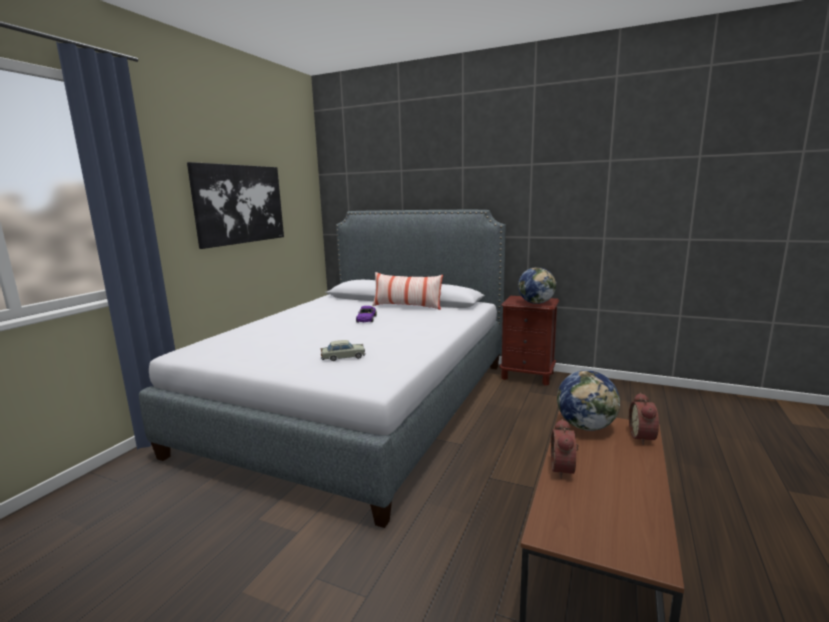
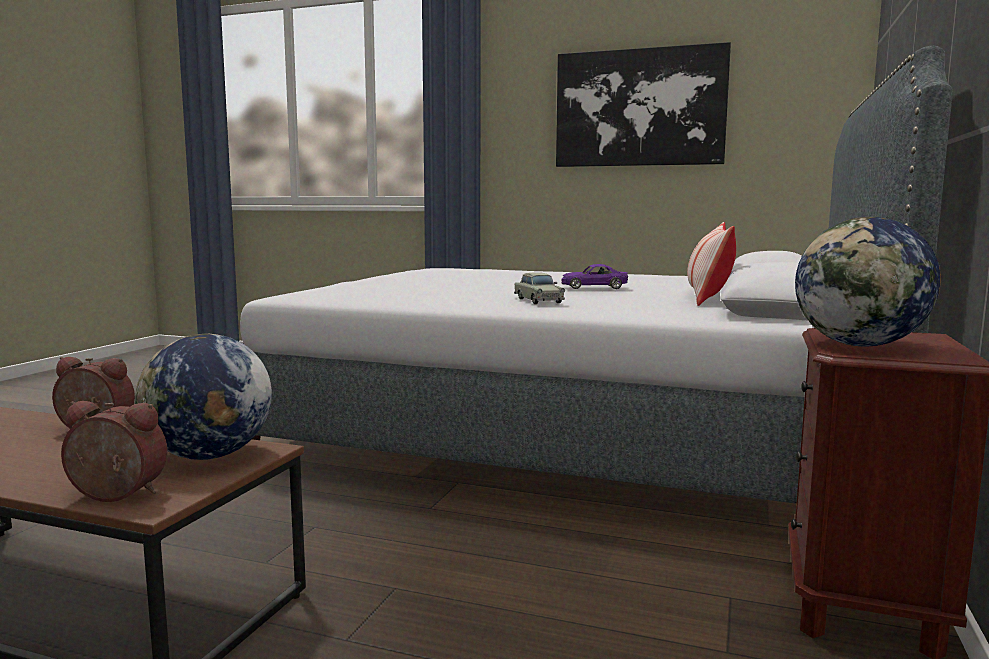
camera: 85 degrees right, 5 degrees down
(343, 357) = (398, 287): beige toy car -> beige toy car (538, 300)

